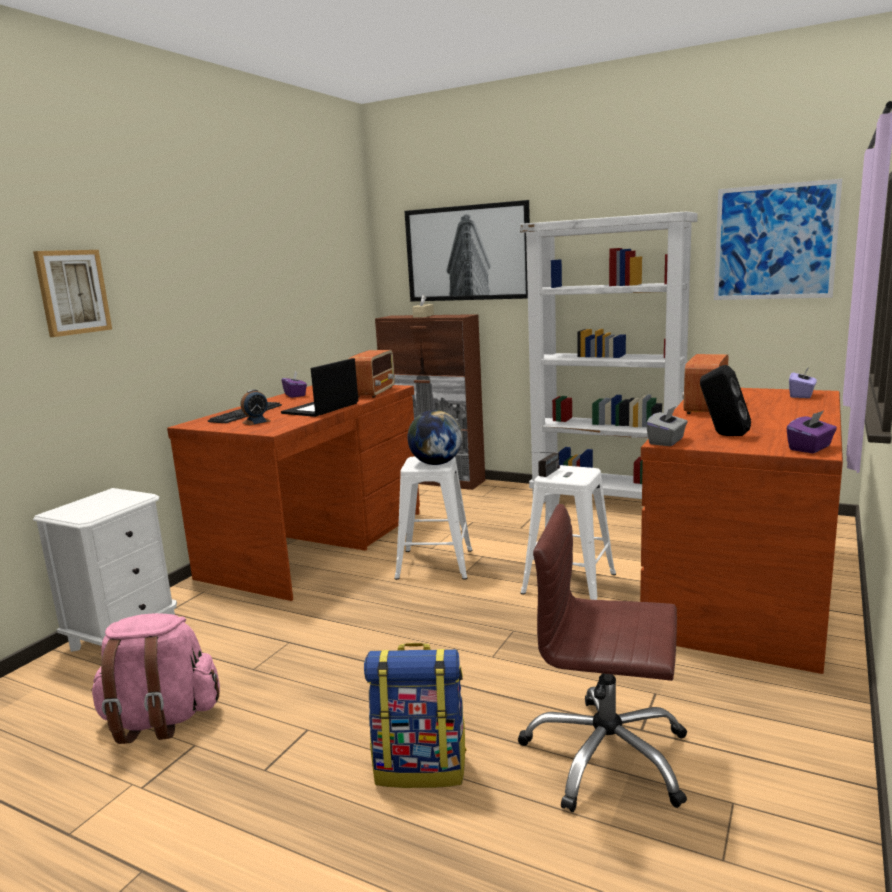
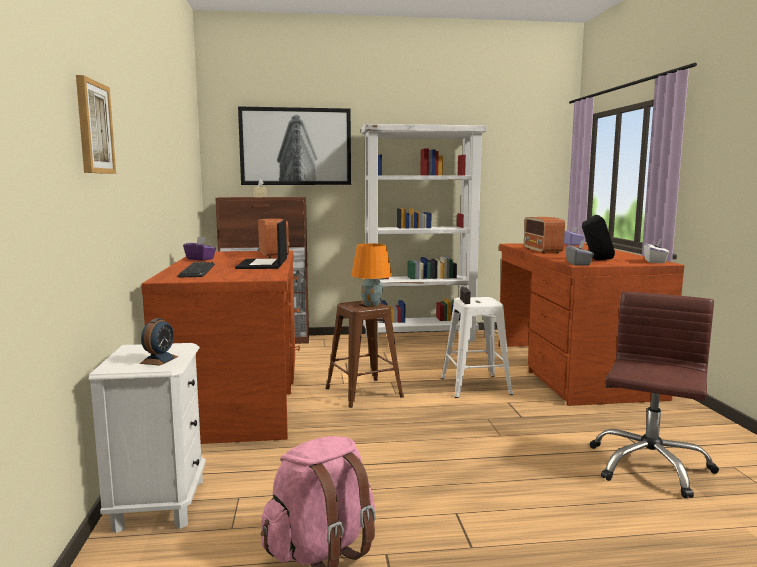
camera: 35 degrees left, 5 degrees down
(256, 422) = (231, 274): alarm clock -> alarm clock (159, 360)
(421, 767) = (568, 506): backpack -> none
(435, 564) = (365, 392): white stool -> brown stool
(436, 463) = (371, 305): globe -> orange table lamp
(606, 756) = (648, 466): brown office chair -> brown office chair turned 135 degrees clockwise
(774, 242) = (518, 152): picture -> none
(810, 448) = (655, 261): purple tissue box -> white tissue box

